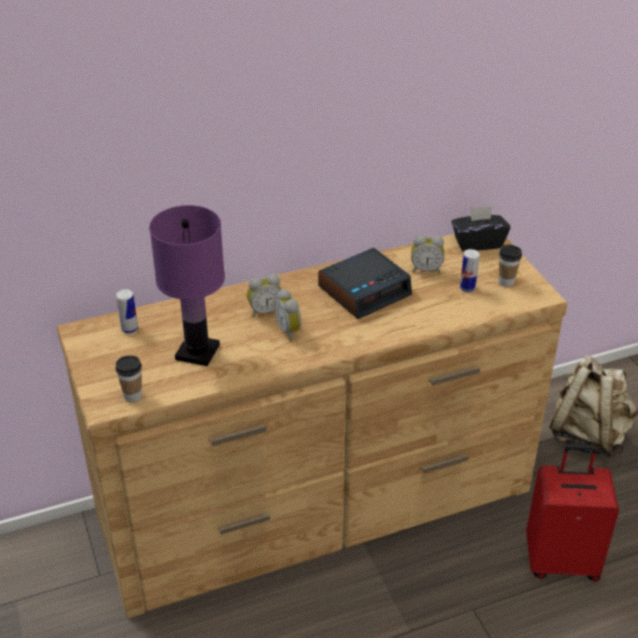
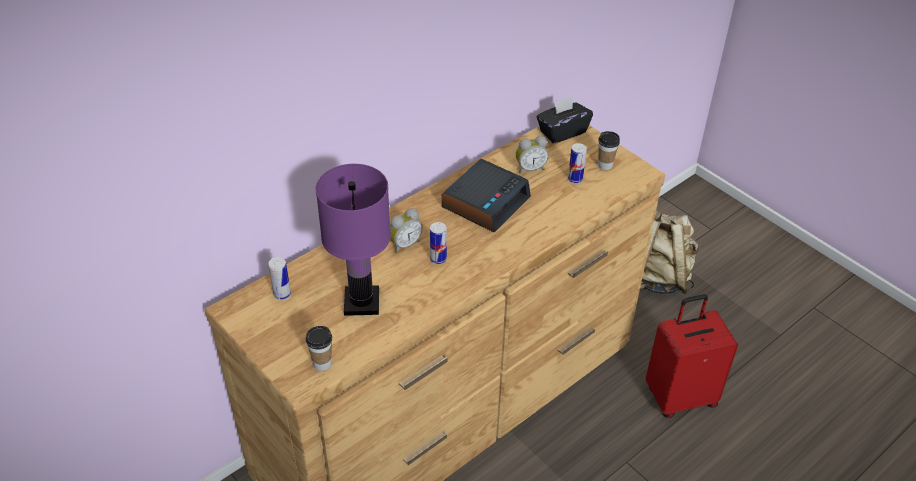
camera: 20 degrees left, 5 degrees up
(290, 331) = (438, 259): alarm clock -> can

